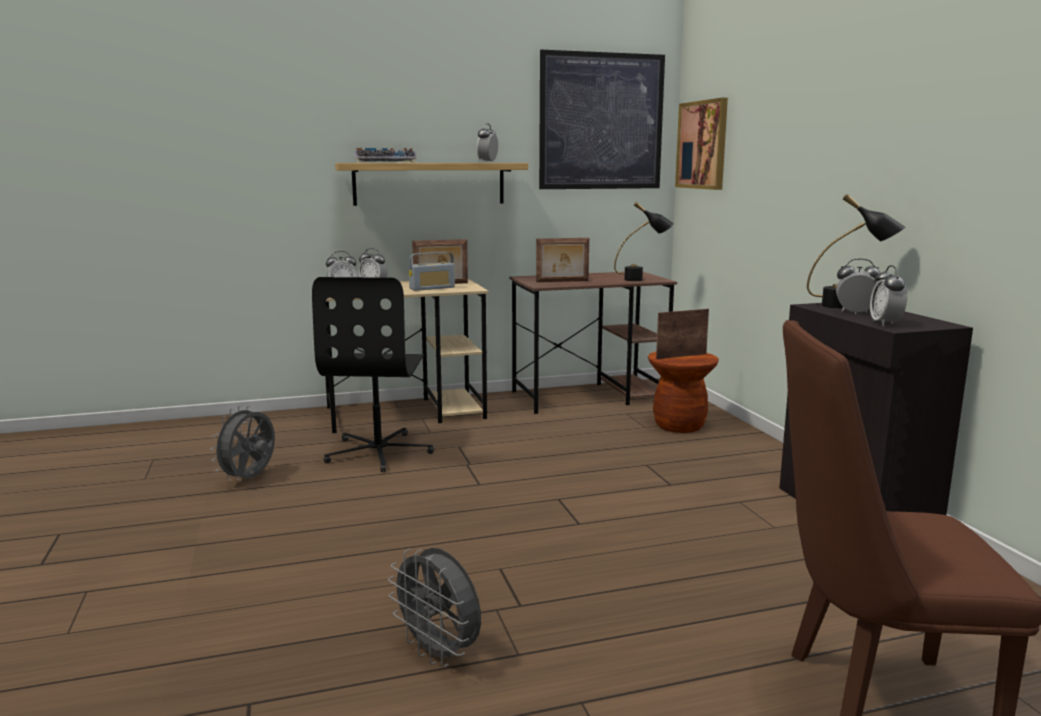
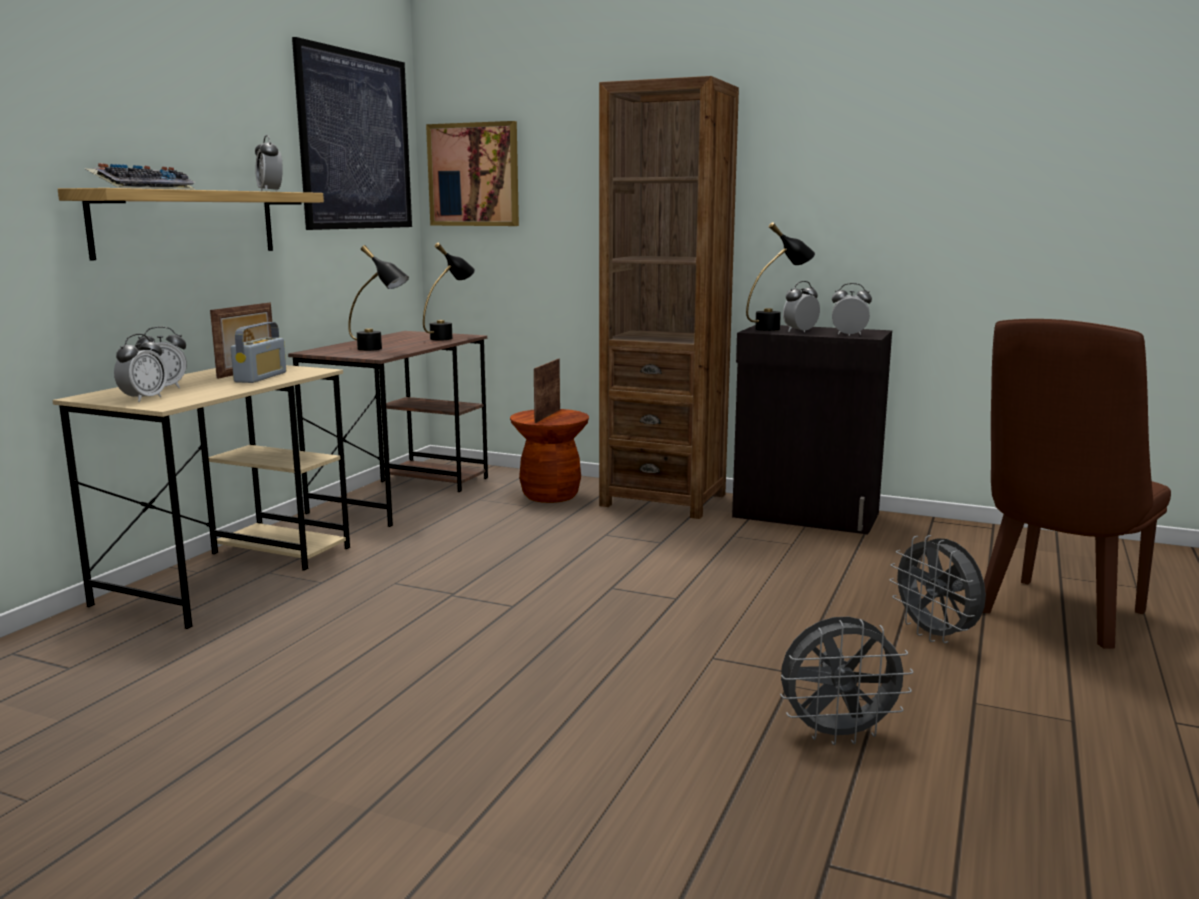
camera: 50 degrees left, 0 degrees up
(249, 479) = (222, 720): grey fan -> grey fan (936, 636)
(379, 452) = (316, 622): black office chair -> none
(562, 281) = (379, 349): picture frame -> black table lamp
(756, 456) = (663, 500): none -> brown bookcase
(885, 323) = (849, 335): alarm clock -> alarm clock turned 150 degrees clockwise

